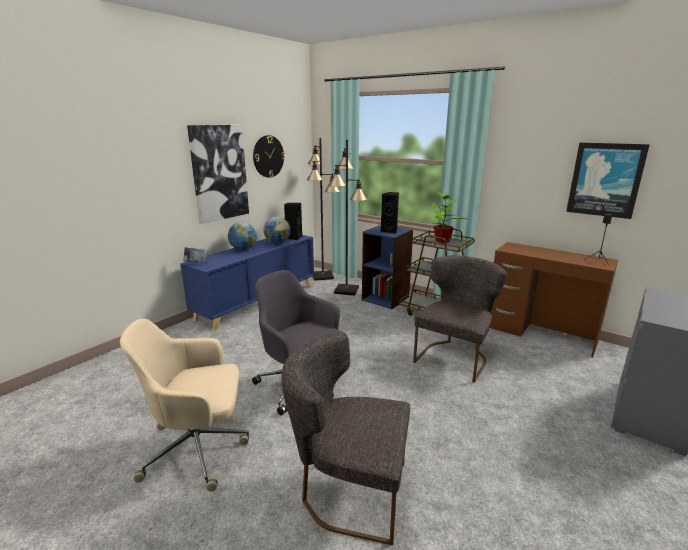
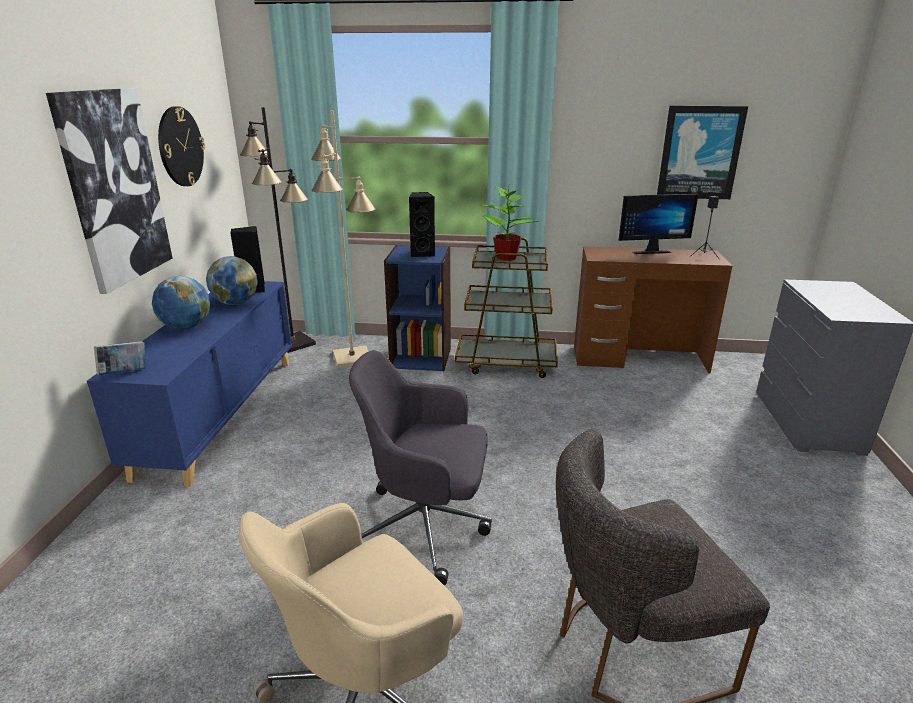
camera: 30 degrees left, 5 degrees up
(347, 290) = (353, 357): black floor lamp -> beige floor lamp
(454, 357) = (579, 416): grey chair -> none
(555, 251) = (649, 251): none -> monitor

